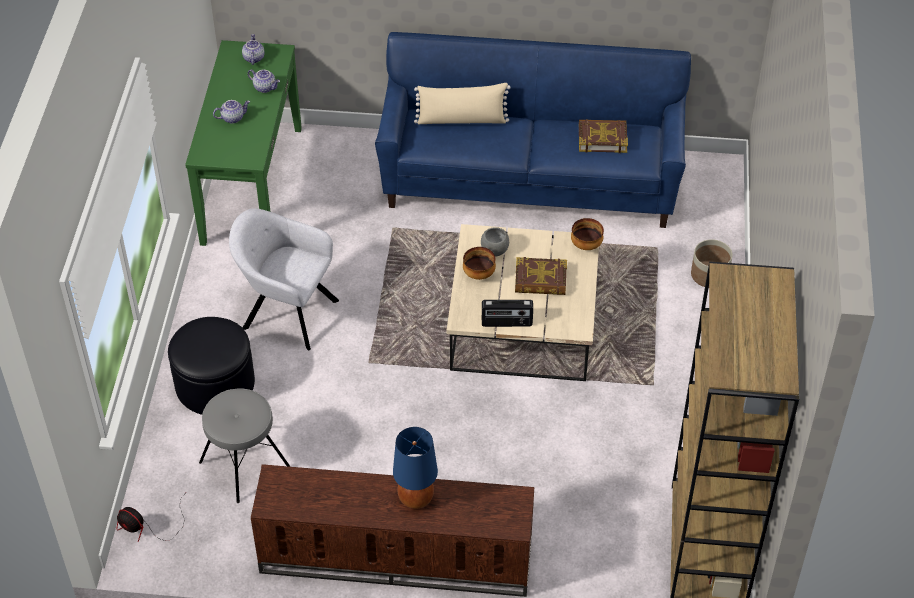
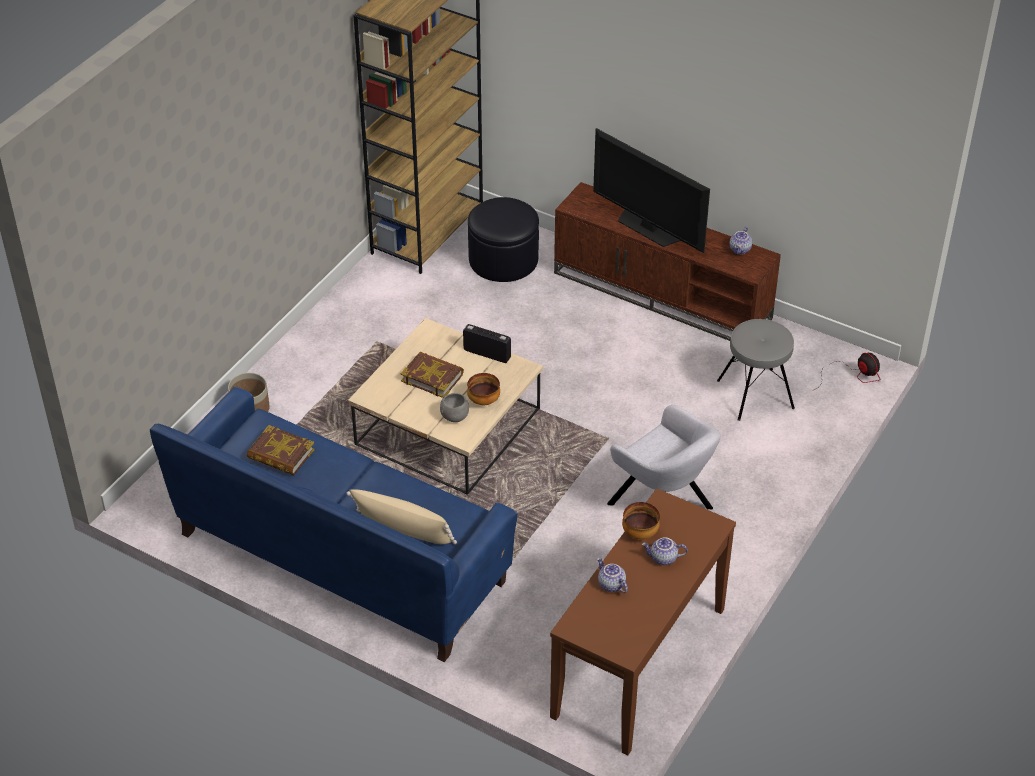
camera: 155 degrees left, 5 degrees down
(215, 385) = (758, 466): black ottoman -> black ottoman (503, 260)
(251, 185) = (640, 662): green console table -> brown console table
(253, 58) = (607, 630): teapot -> teapot (740, 250)
(415, 499) = (648, 228): blue table lamp -> television
(585, 245) = (368, 394): bowl -> bowl (640, 533)

